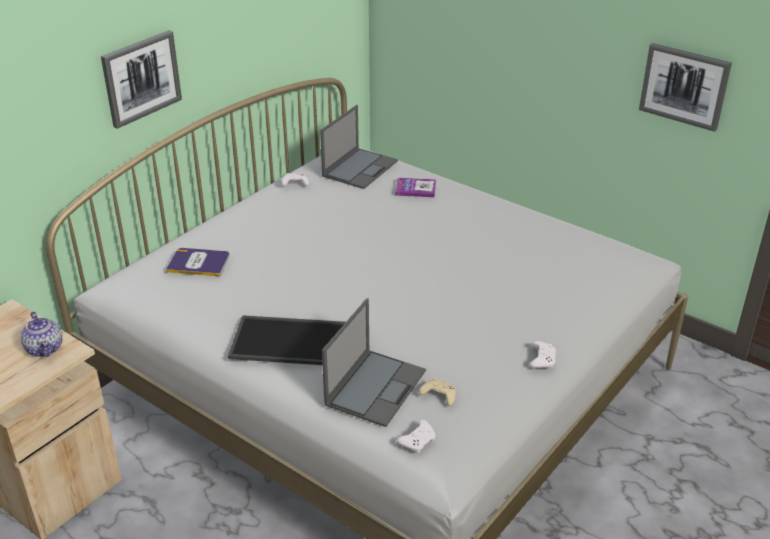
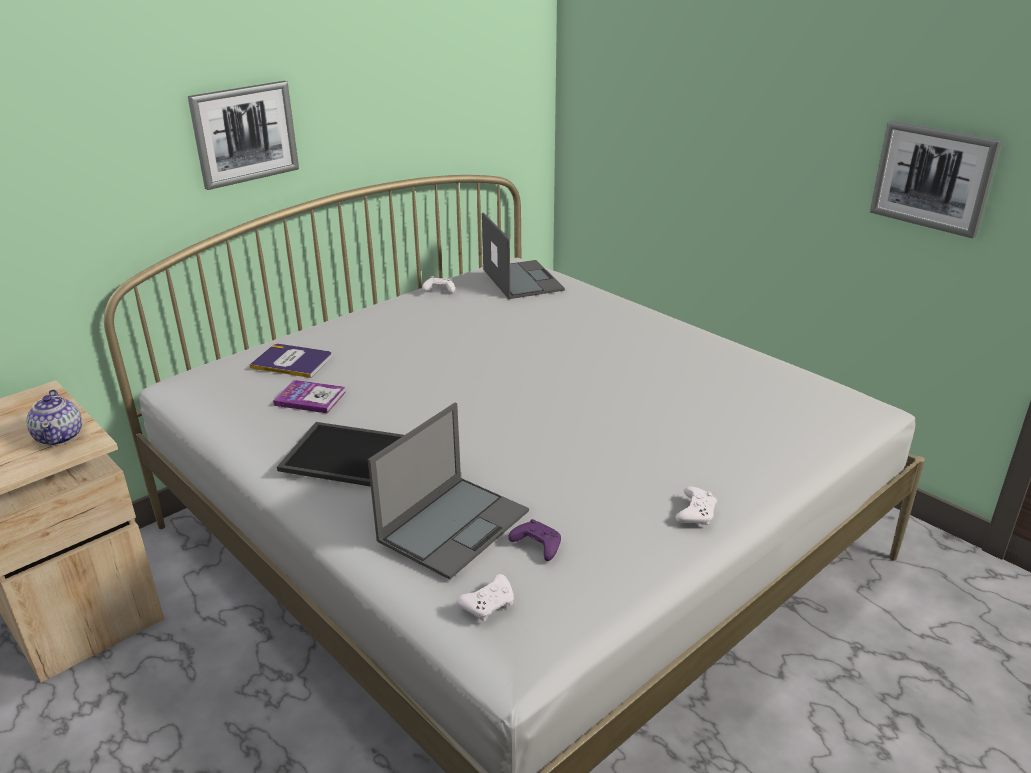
camera: 10 degrees right, 5 degrees down
(360, 168) = (521, 279): laptop -> laptop turned 60 degrees counterclockwise
(415, 189) = (581, 304): book -> book (310, 398)
(438, 396) = (536, 546): beige game controller -> purple game controller

